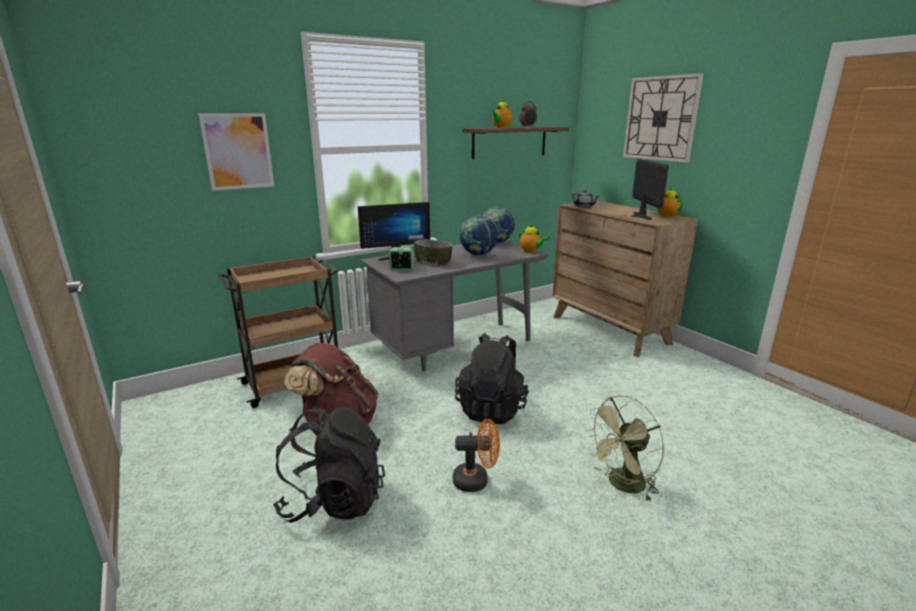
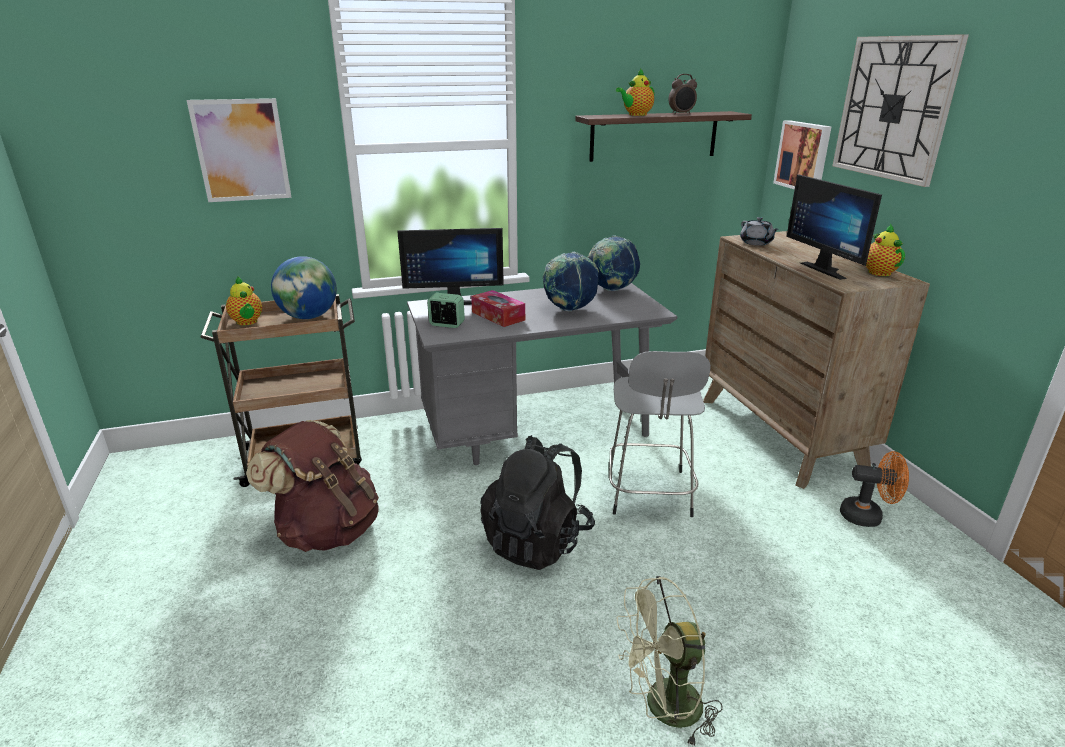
camera: 15 degrees right, 5 degrees up
(298, 272) = (309, 317): none -> globe
(334, 500) = (267, 643): black backpack -> none
(433, 262) = (498, 316): bowl -> tissue box
(476, 480) = (459, 653): orange fan -> orange fan (867, 516)
(531, 251) = (653, 309): teapot -> teapot (247, 322)
(549, 372) = (649, 494): none -> grey stool
(601, 153) = (804, 156): none -> picture
(637, 216) = (828, 269): monitor -> monitor turned 150 degrees clockwise

